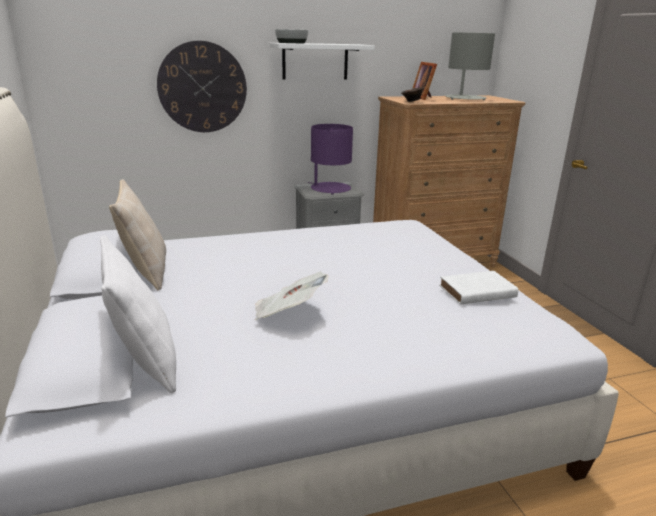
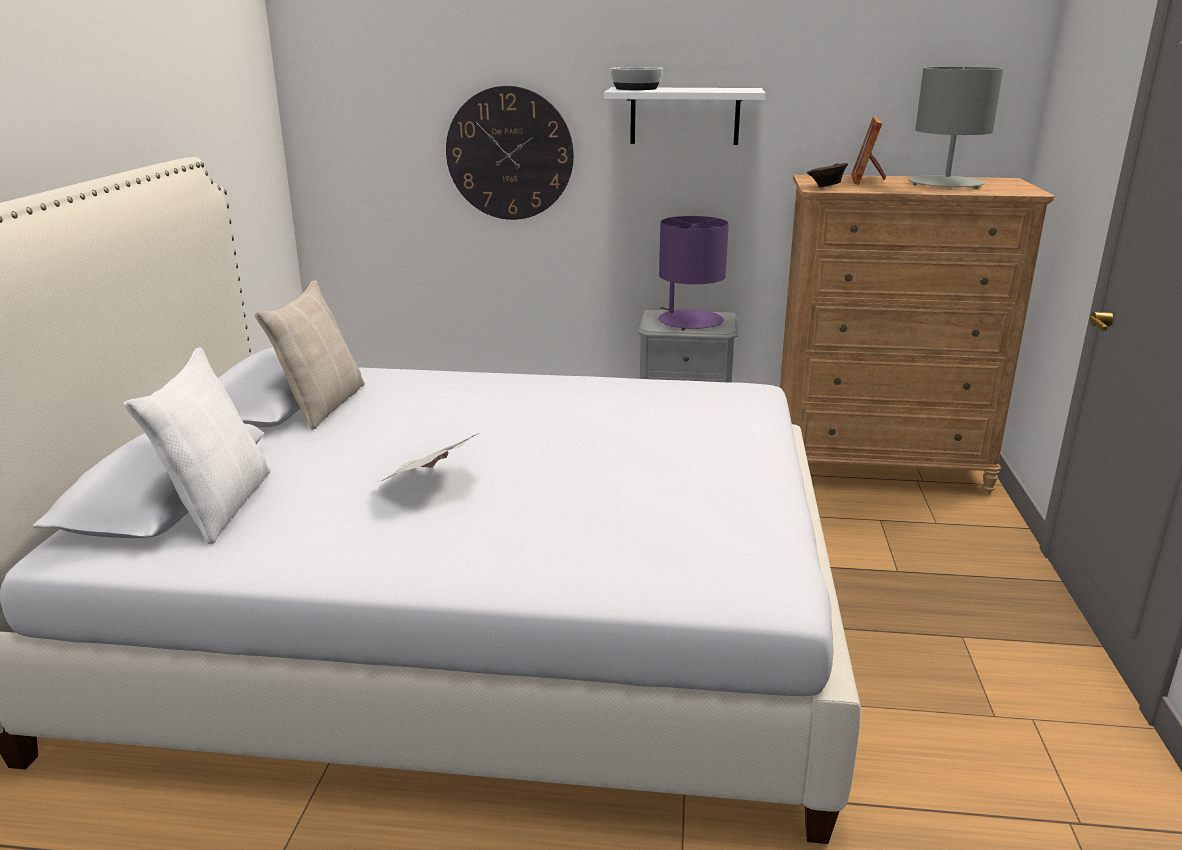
camera: 25 degrees right, 0 degrees up
(475, 292) = (716, 505): white book -> none

